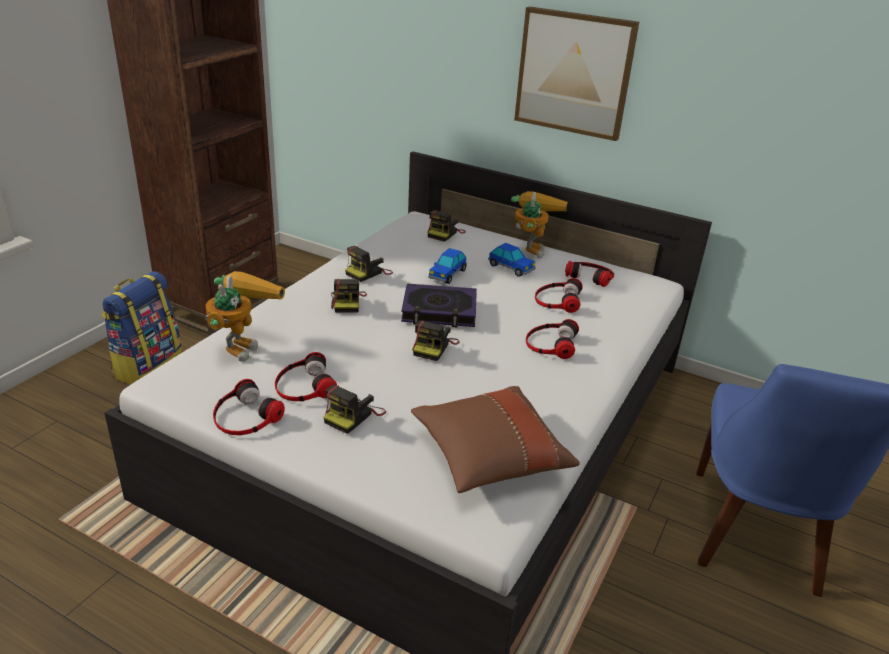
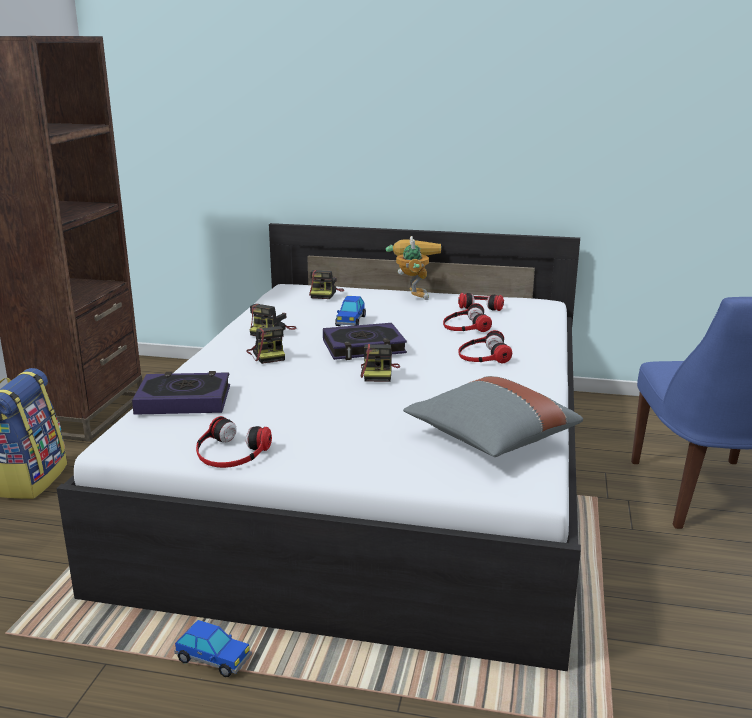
camera: 15 degrees left, 10 degrees down
(242, 344) = (183, 400): toy robot -> book
(303, 386) = (273, 420): headphones -> none
(353, 415) = (340, 433): camera -> none
(489, 456) = (490, 439): brown pillow -> grey pillow
(511, 268) = (406, 309): toy car -> toy car (213, 659)
(574, 73) = (429, 120): picture -> none

